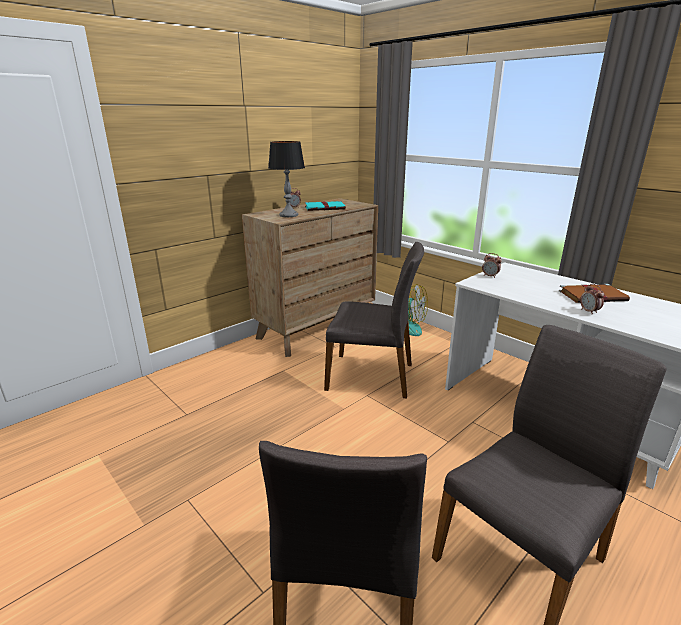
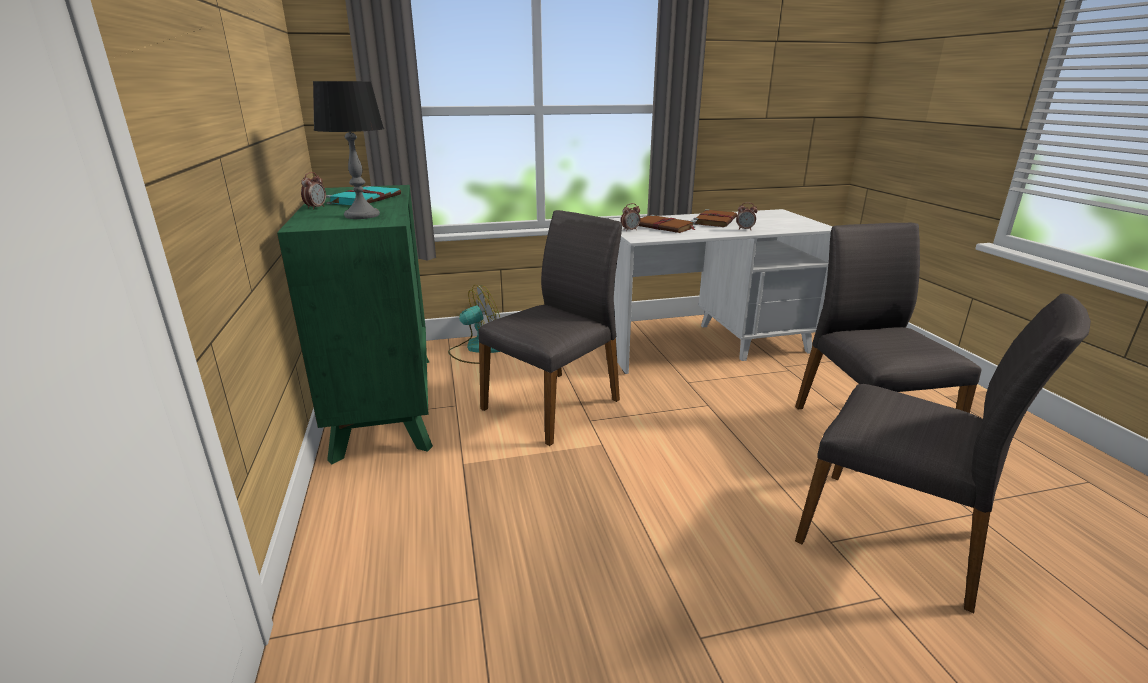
camera: 60 degrees left, 0 degrees up
(316, 328) = (385, 404): brown dresser -> green dresser
(526, 284) = (665, 227): none -> brown book

